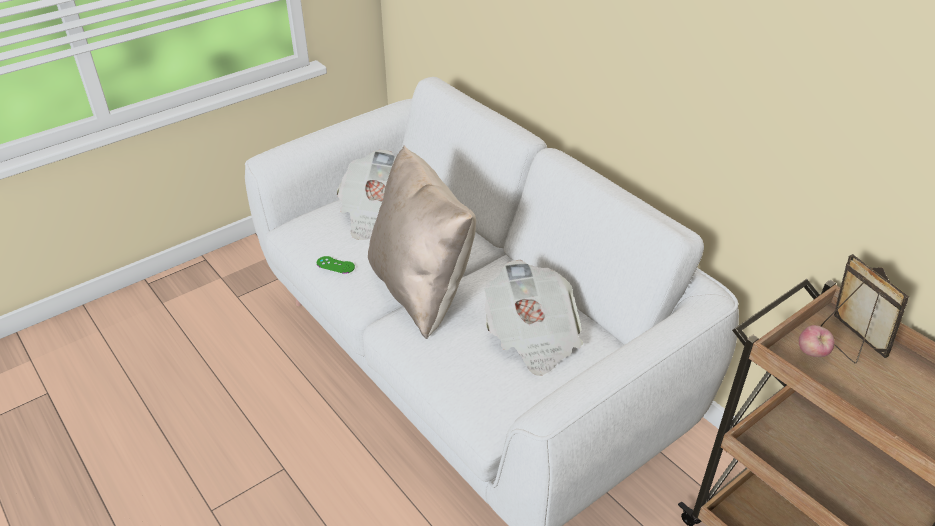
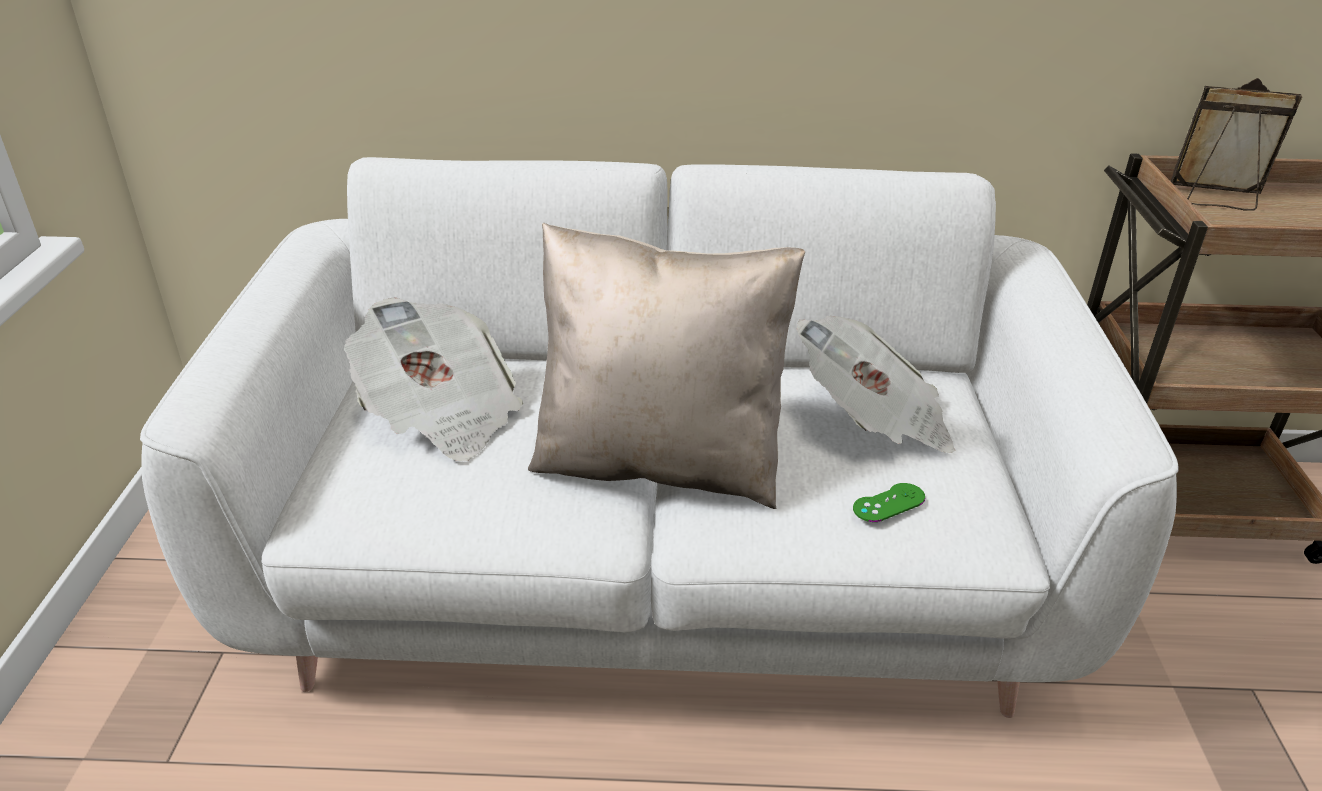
camera: 50 degrees left, 5 degrees down
(335, 265) = (489, 513): green game controller -> green game controller (889, 503)
(812, 353) = (1220, 221): apple -> none

